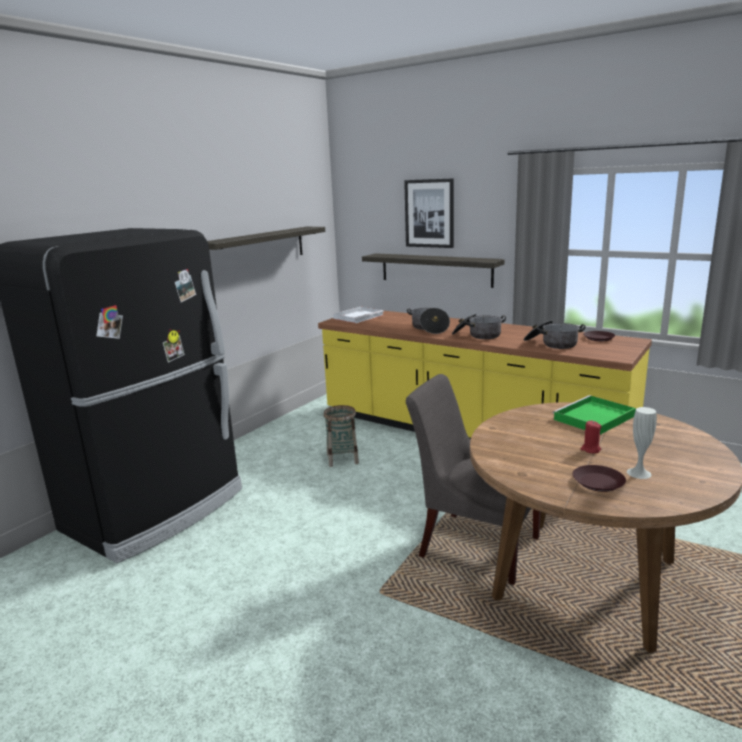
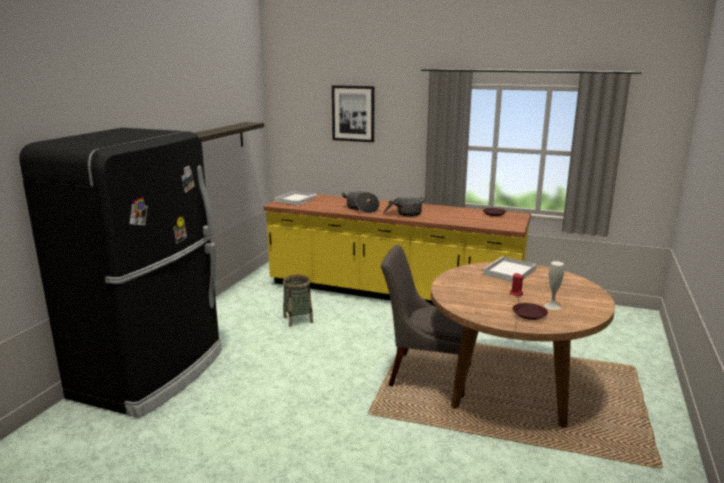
camera: 15 degrees left, 0 degrees up
(435, 269) = (358, 159): shelf -> none
(551, 344) = (462, 219): cooking pot -> none
(593, 418) = (509, 272): green tray -> white tray

